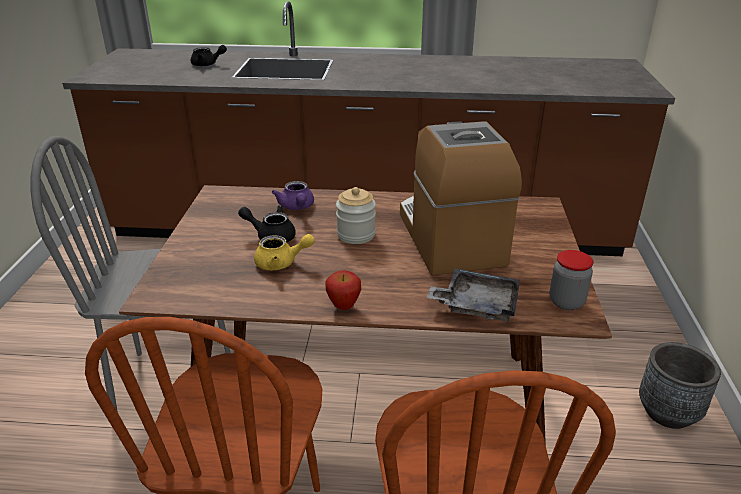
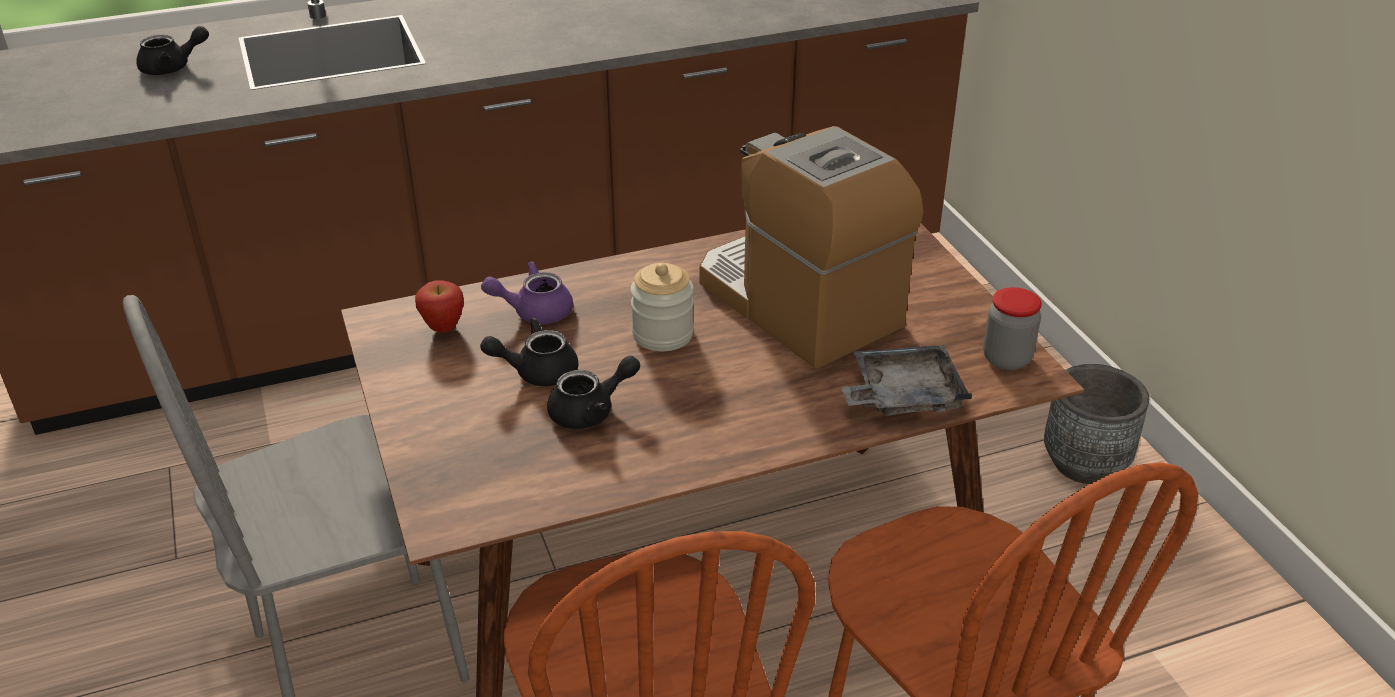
camera: 25 degrees left, 5 degrees up
(281, 263) = (591, 411): yellow teapot -> black teapot
(297, 207) = (534, 311): purple teapot -> purple teapot turned 120 degrees clockwise
(343, 306) = (735, 451): apple -> apple (443, 328)

